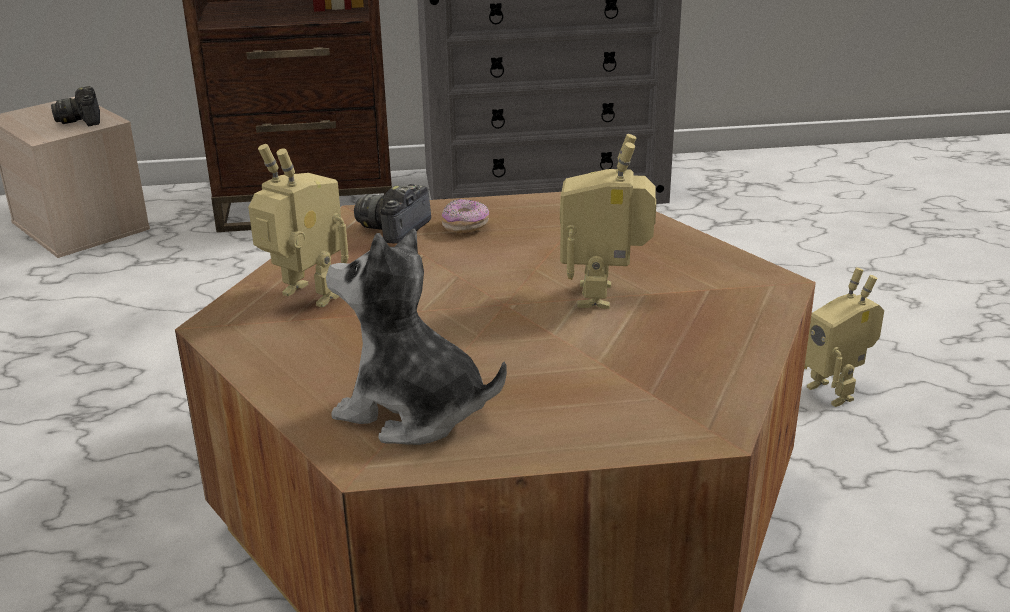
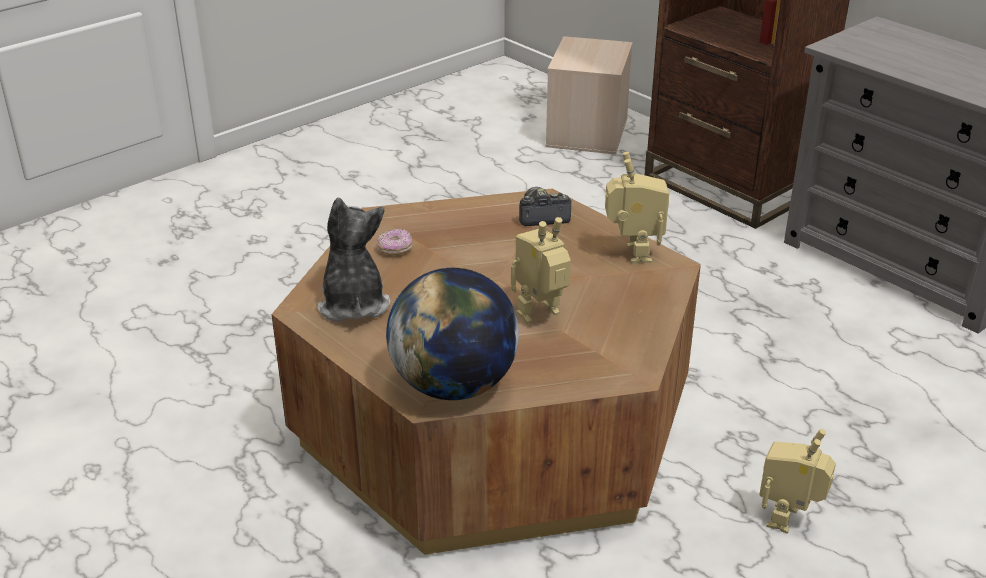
camera: 55 degrees right, 5 degrees up
(82, 120) = (600, 62): camera -> none
(305, 299) = (429, 227): toy robot -> toy robot (632, 254)
(465, 227) = (574, 237): donut -> donut (395, 250)
(694, 397) = (454, 385): none -> globe

